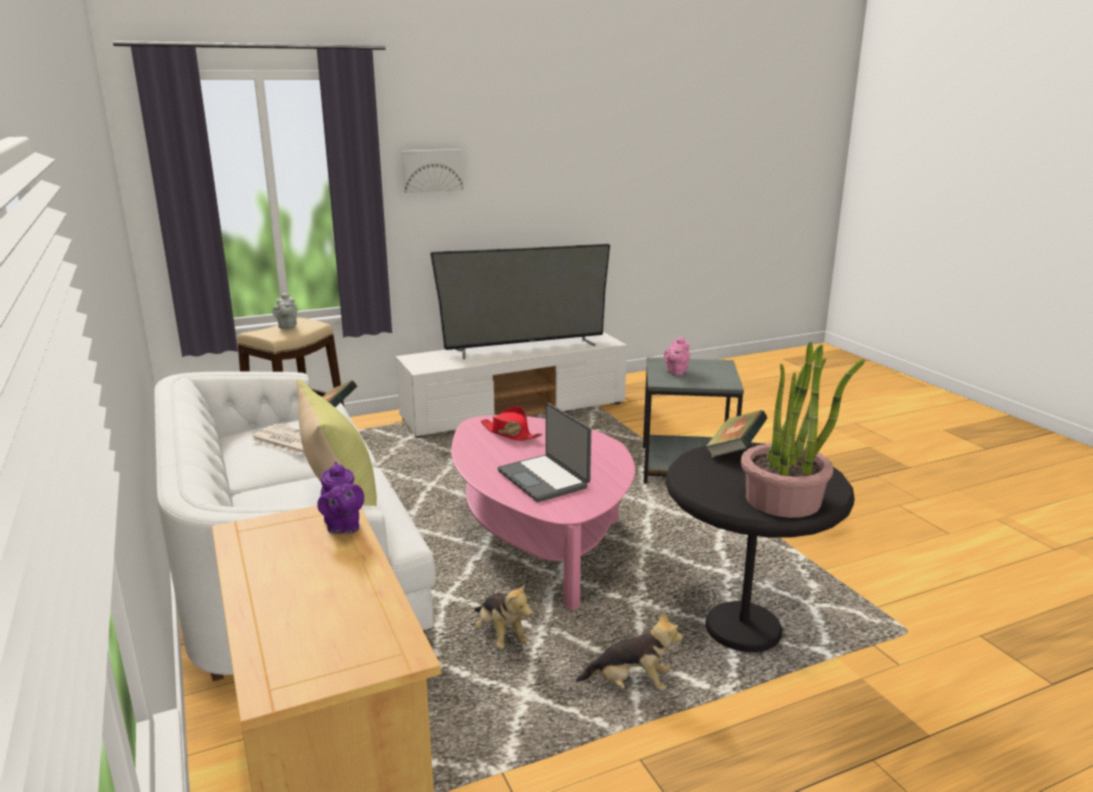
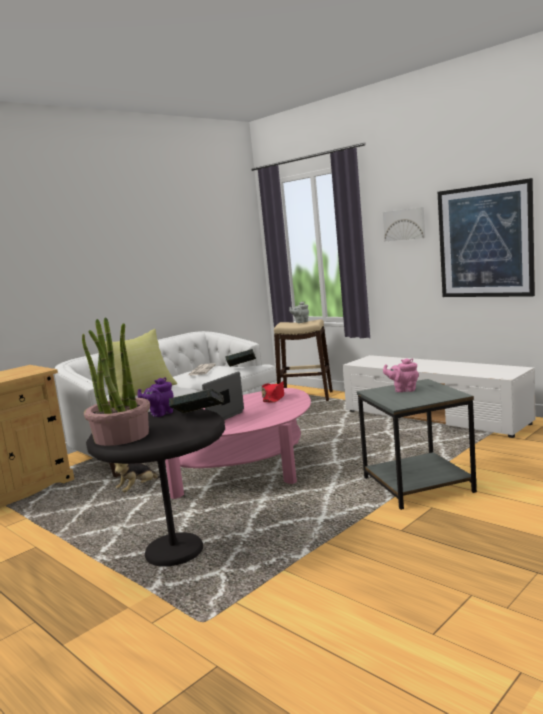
camera: 70 degrees right, 10 degrees down
(342, 527) = (27, 373): purple teapot -> purple teapot (160, 414)
(525, 347) = (442, 366): television -> none
(535, 196) = (485, 241): none -> picture
(630, 684) = (101, 530): plush toy -> none

